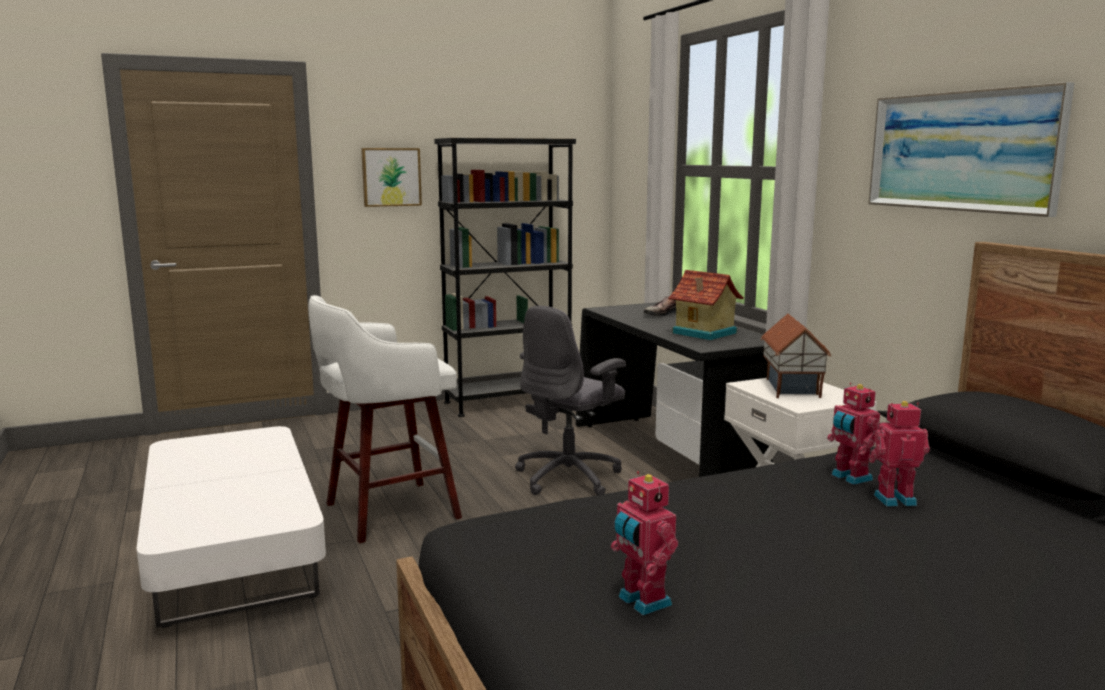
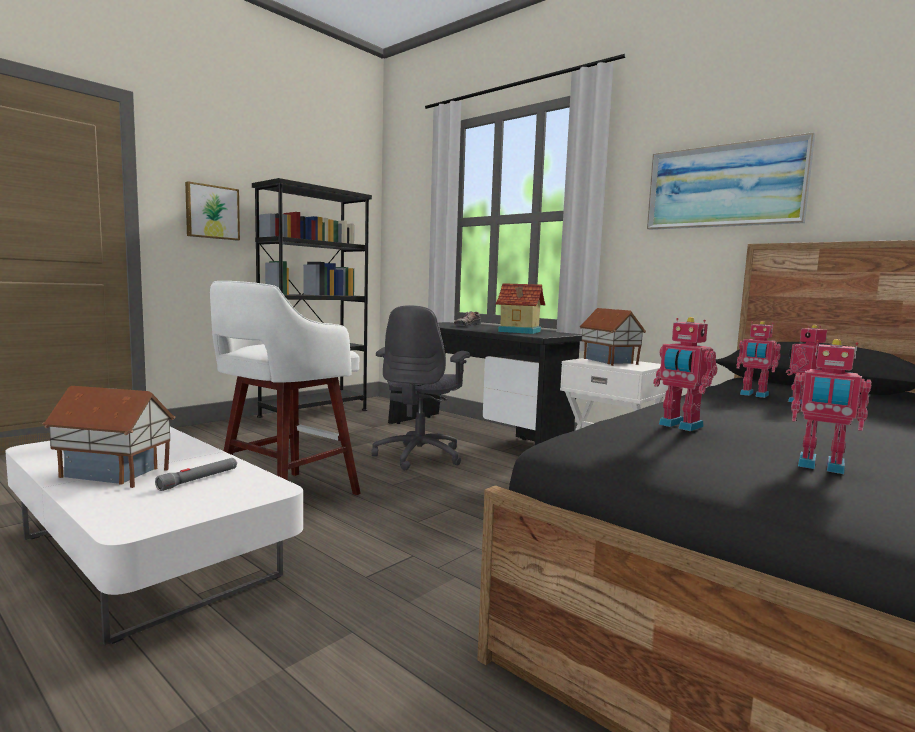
camera: 25 degrees left, 5 degrees down
(199, 483) = (113, 475): none -> toy house
(254, 498) = (199, 479): none -> grey flashlight
(583, 526) = (679, 426): none -> toy robot

